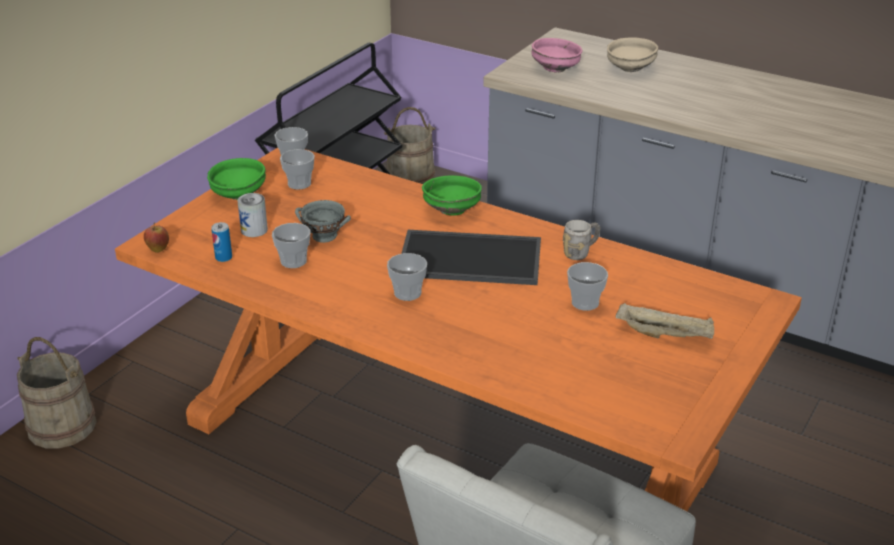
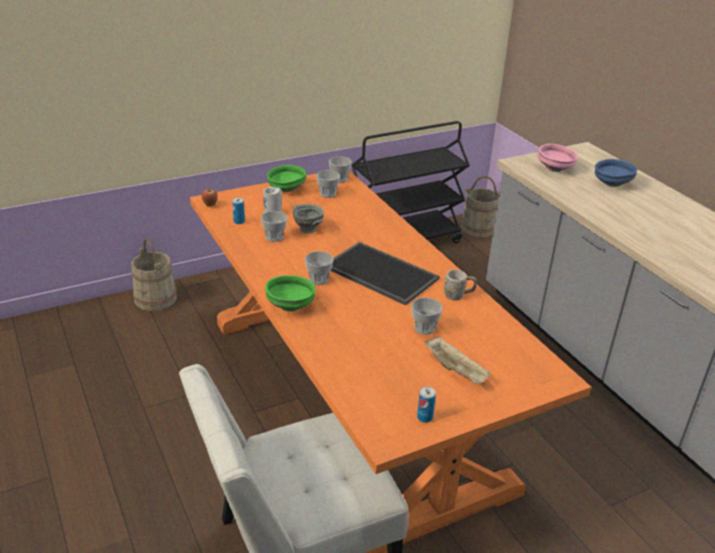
camera: 30 degrees right, 0 degrees up
(452, 210) = (403, 240): green bowl -> green bowl (291, 305)
(629, 68) = (611, 183): beige bowl -> blue bowl
(688, 398) = (424, 417): none -> can

